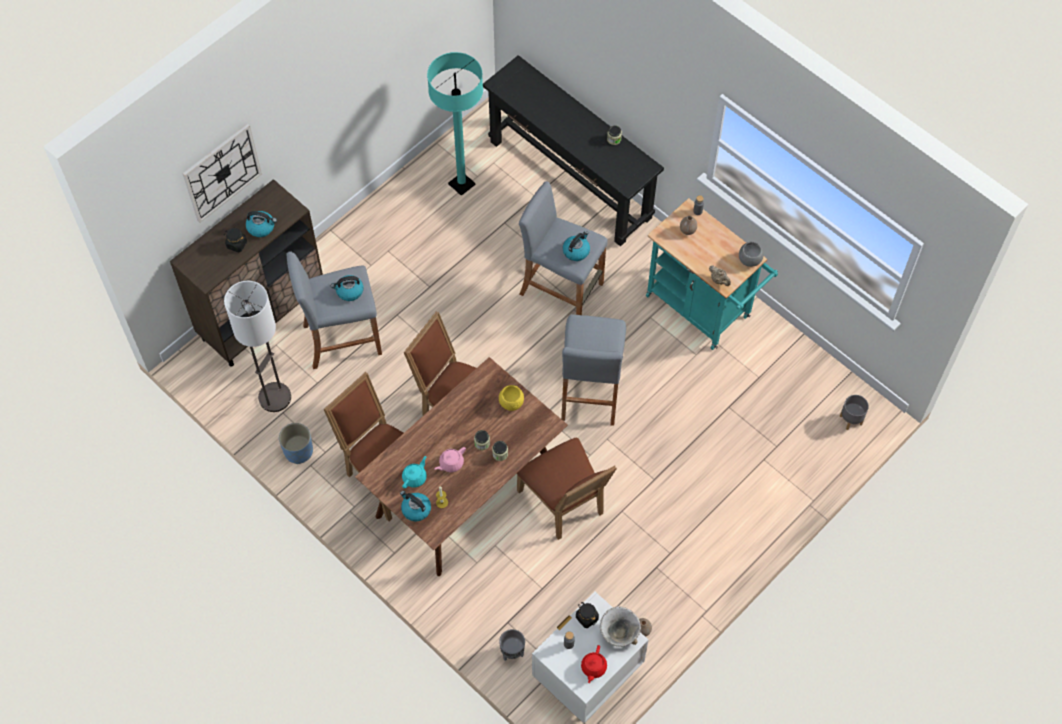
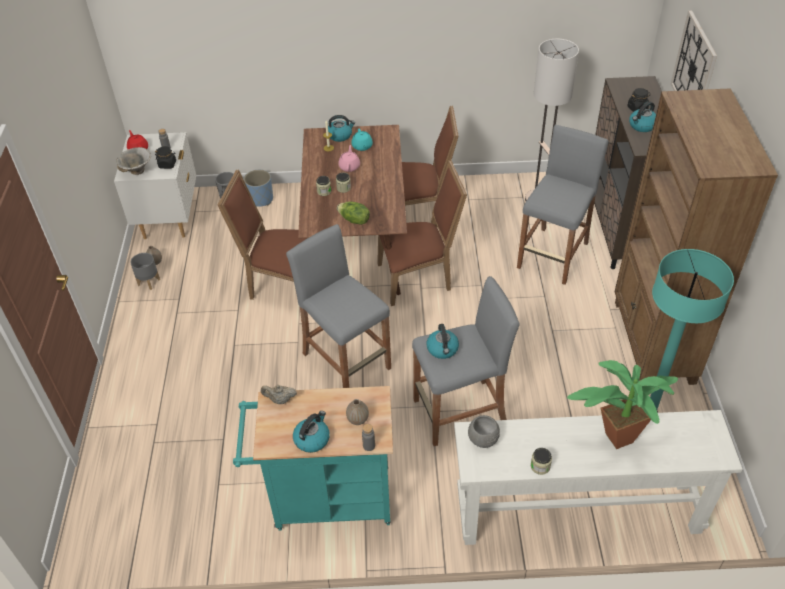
camera: 135 degrees right, 15 degrees down
(298, 451) = (483, 189): blue planter -> blue planter (261, 199)
(349, 291) = (555, 197): kettle -> kettle (312, 439)
(381, 221) = (652, 342): none -> brown bookcase
(511, 402) = (354, 220): yellow bowl -> lettuce
(557, 119) = (612, 437): none -> potted plant
(570, 179) = (577, 511): black console table -> white console table
(749, 260) = (269, 442): grey bowl -> grey bowl (483, 439)
(851, 420) = (99, 518): grey planter -> grey planter (148, 282)

